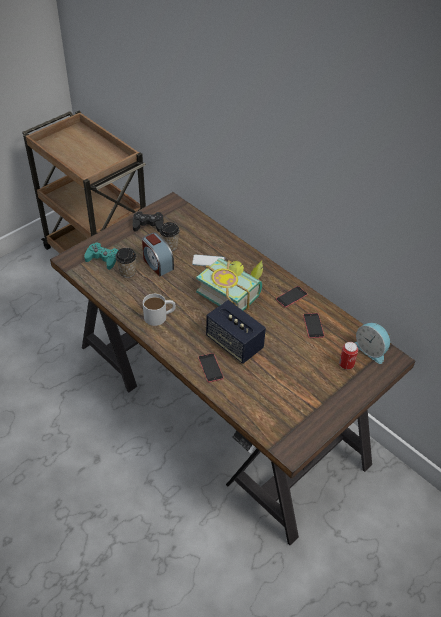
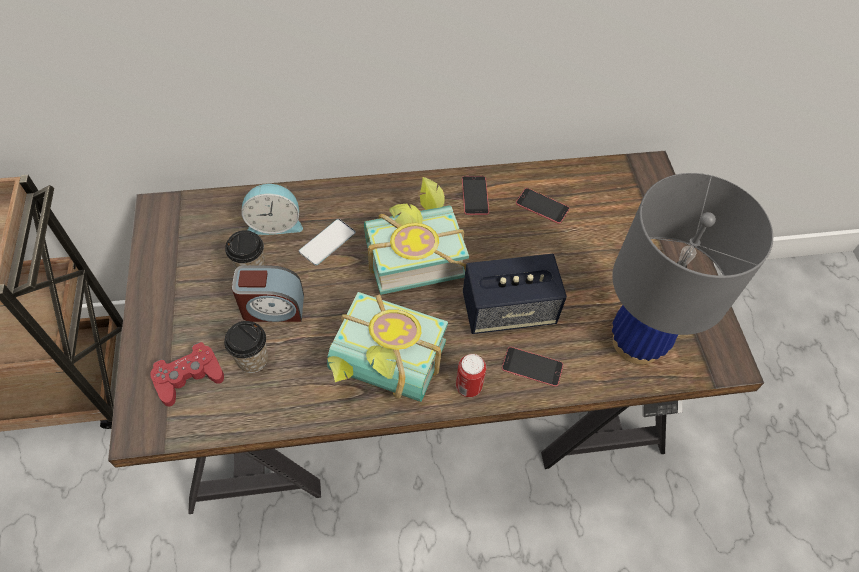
camera: 55 degrees left, 10 degrees up
(102, 259) = (189, 377): turquoise game controller -> red game controller
(148, 225) = (177, 269): black game controller -> none
(160, 316) = (384, 370): white mug -> book
(264, 403) = (637, 343): none -> grey table lamp
(346, 365) = (629, 216): can -> can (468, 386)
(371, 350) = (622, 178): alarm clock -> alarm clock (275, 223)

